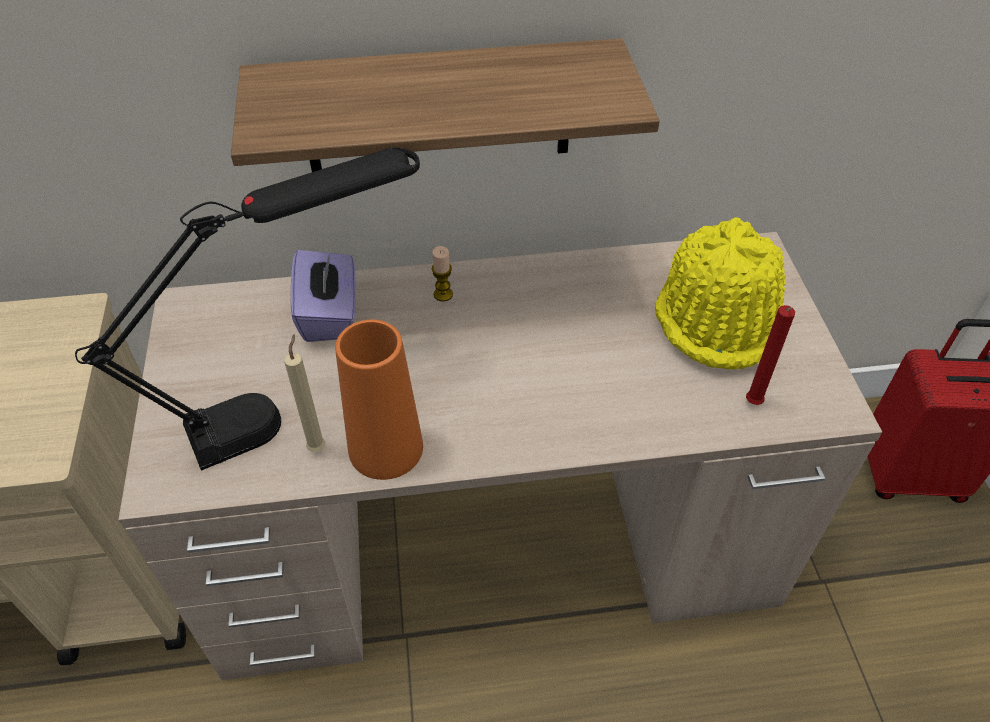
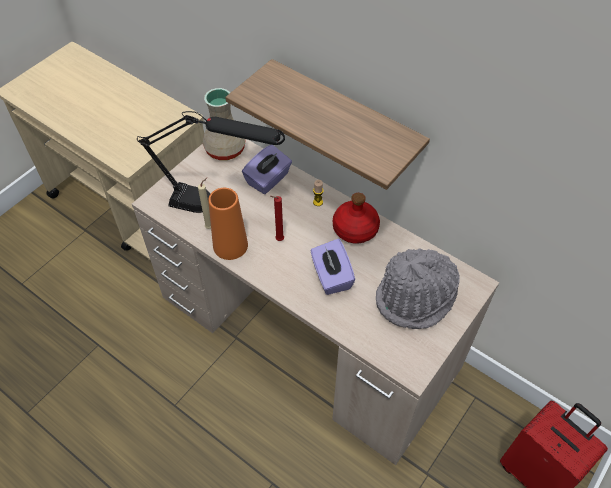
camera: 45 degrees right, 5 degrees up
(205, 319) = (226, 149): none -> beige vase
(537, 292) = (355, 229): none -> red bottle
(586, 375) = (331, 276): none -> purple tissue box
(719, 318) = (416, 297): yellow hat -> grey hat
(752, 404) = (380, 341): red candle -> red candle (278, 240)

